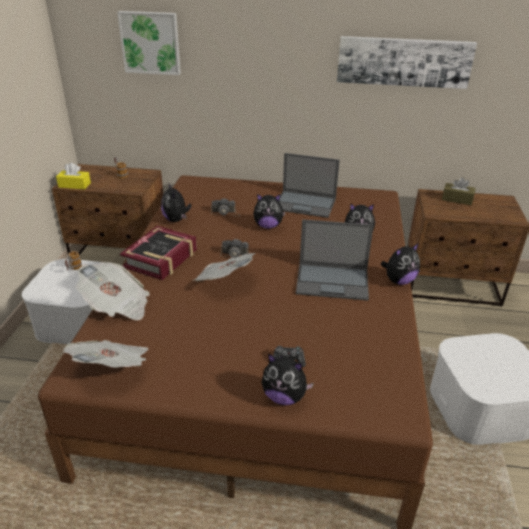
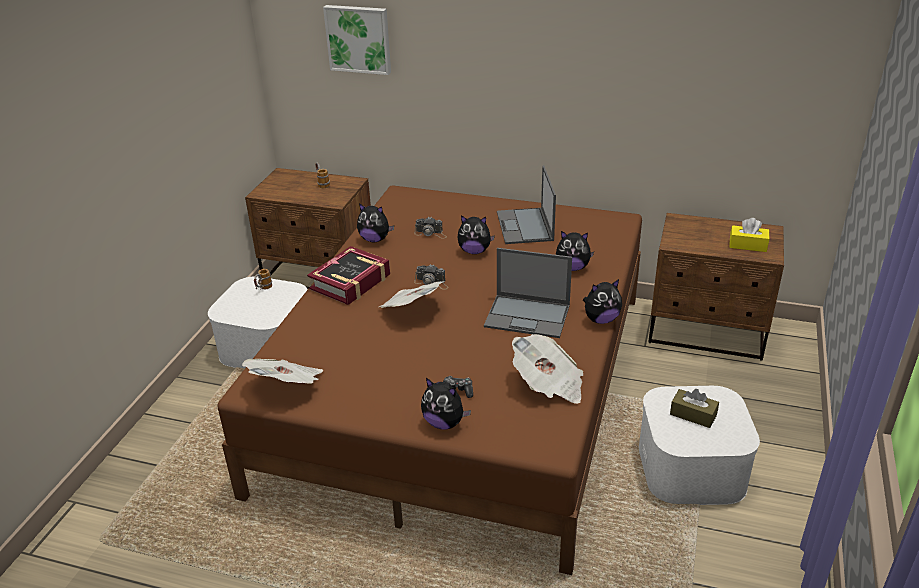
camera: 10 degrees right, 0 degrees up
(74, 185) = (270, 194): yellow tissue box -> yellow tissue box (747, 245)
(117, 306) = (299, 328): newspaper -> newspaper (548, 385)
(176, 220) = (375, 239): plush toy -> plush toy turned 60 degrees counterclockwise
(305, 204) = (525, 226): laptop -> laptop turned 60 degrees clockwise
(403, 61) = (641, 67): picture -> none
(457, 199) = (709, 228): brown tissue box -> brown tissue box (693, 415)

